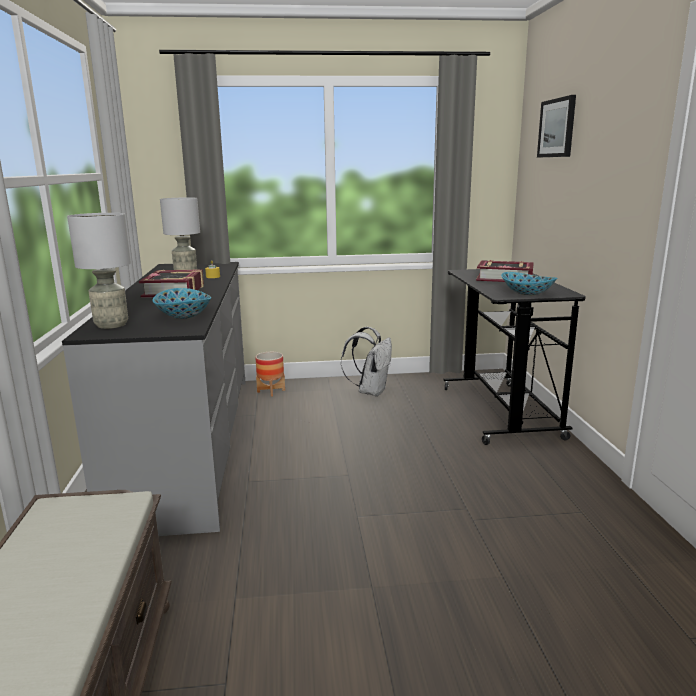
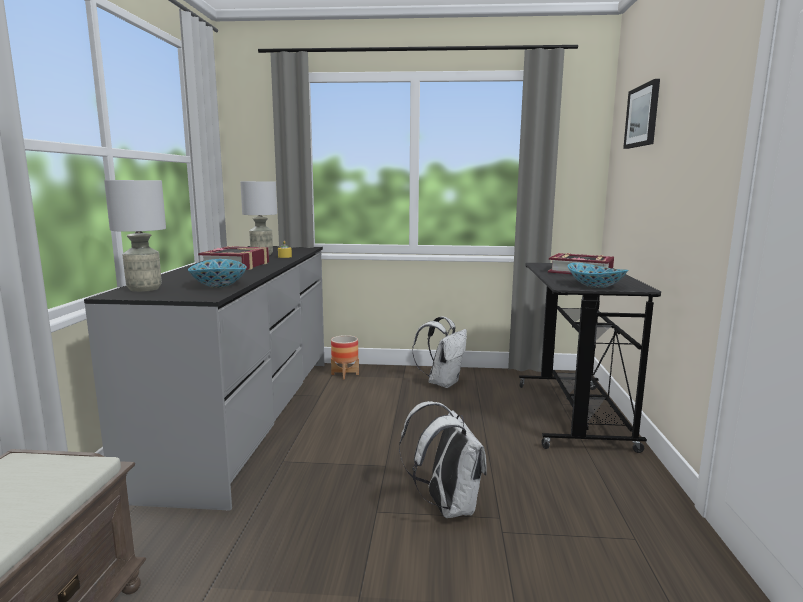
camera: 10 degrees right, 5 degrees down
(417, 504) = (446, 506): none -> white backpack

